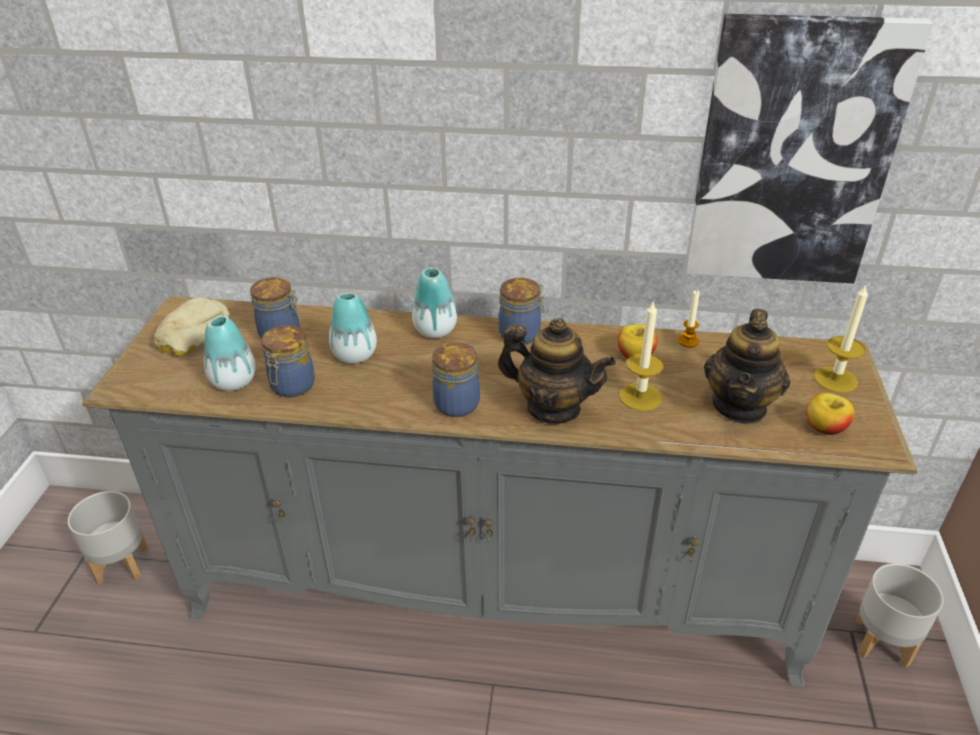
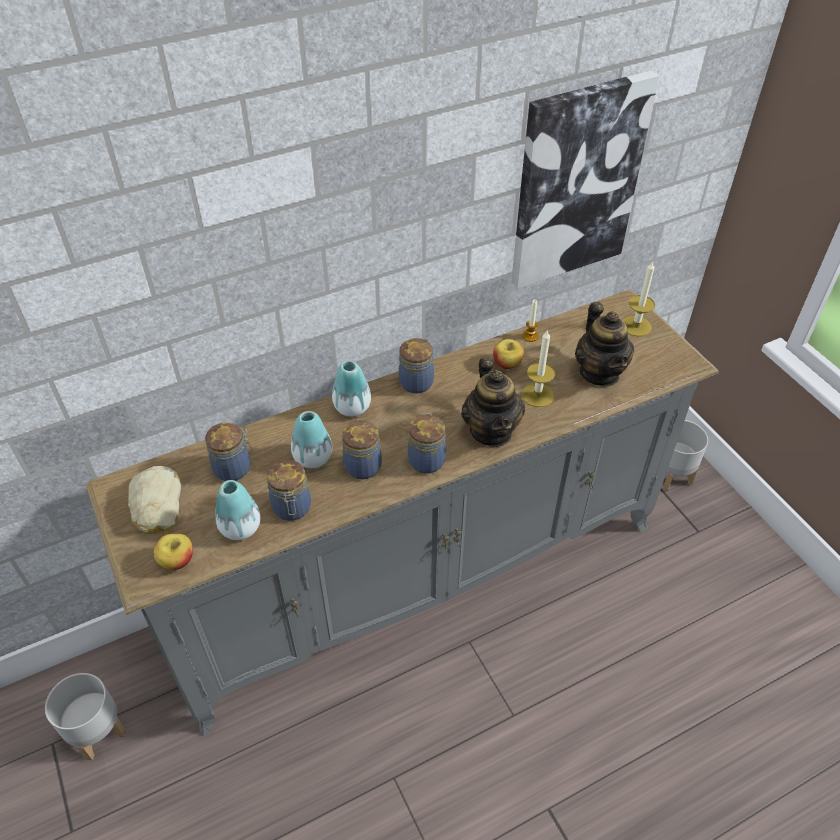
camera: 35 degrees left, 10 degrees up
(392, 380) = (363, 465): none -> jar
(553, 407) = (491, 431): teapot -> teapot turned 90 degrees clockwise
(824, 428) = (656, 365): apple -> apple (177, 561)

